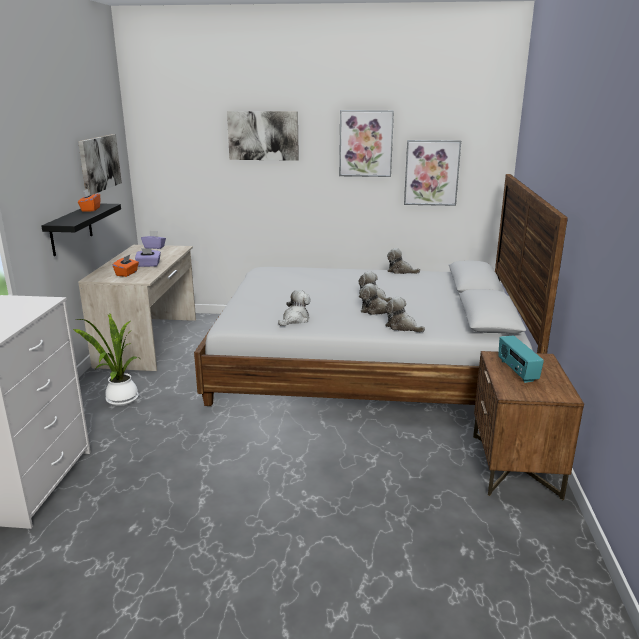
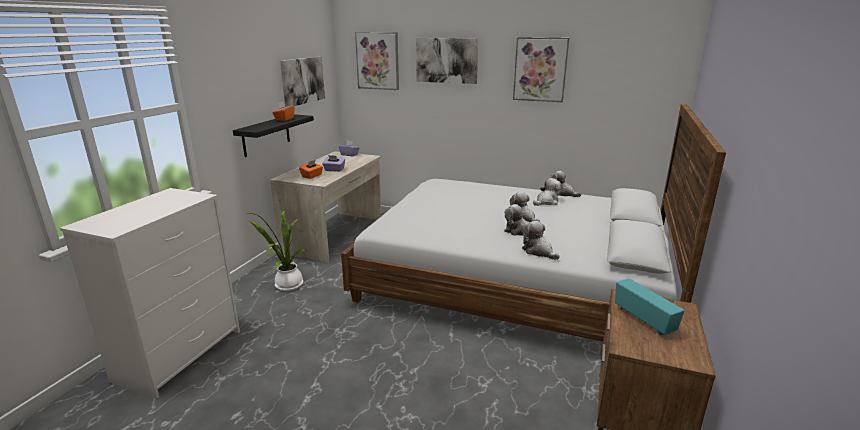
camera: 15 degrees right, 0 degrees up
(295, 320) = (438, 232): plush toy -> plush toy (546, 202)
(431, 173) = (604, 99): picture -> picture (378, 61)
(517, 371) = (644, 320): radio -> radio turned 150 degrees clockwise

